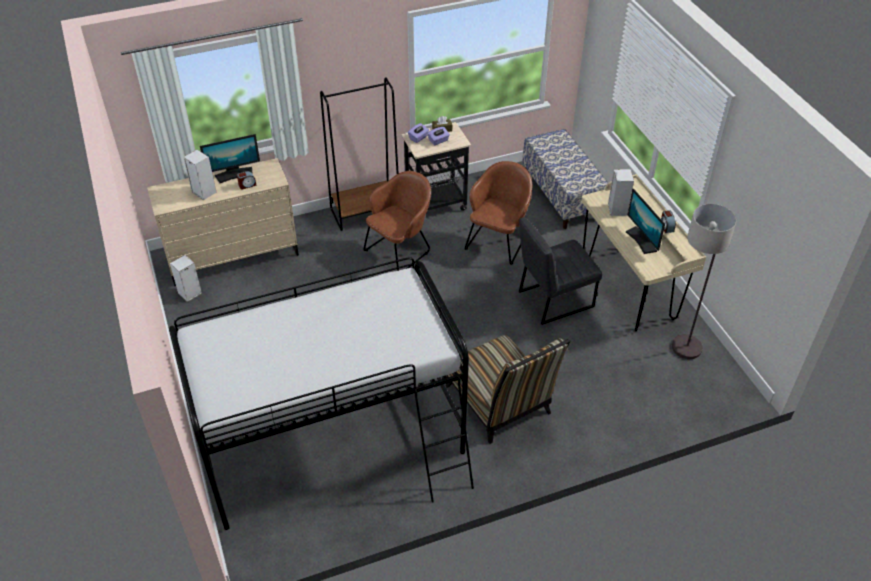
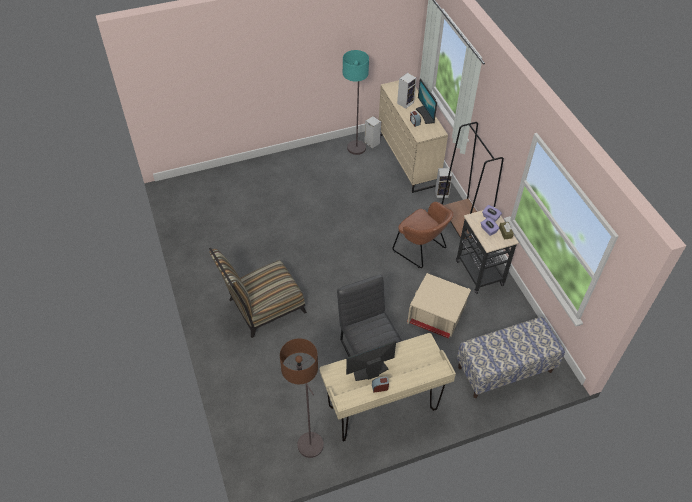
camera: 90 degrees right, 5 degrees up
(206, 312) = (354, 152): none -> turquoise floor lamp
(334, 439) = (244, 219): black bed -> none
(498, 241) = (436, 315): brown armchair -> beige storage box
(616, 209) = (413, 357): speaker -> speaker (442, 193)
(679, 351) = (306, 439): grey floor lamp -> brown floor lamp

